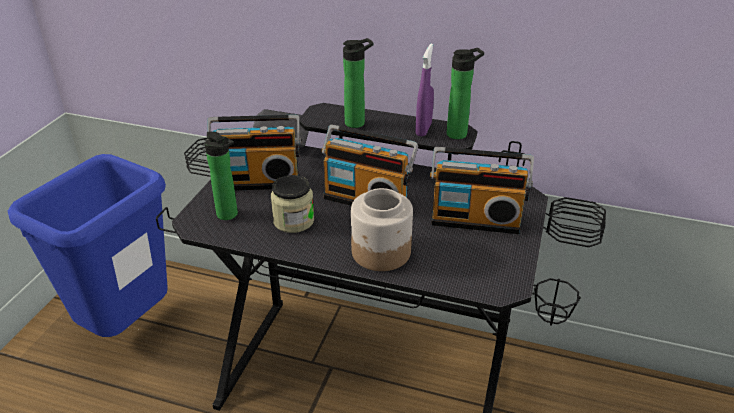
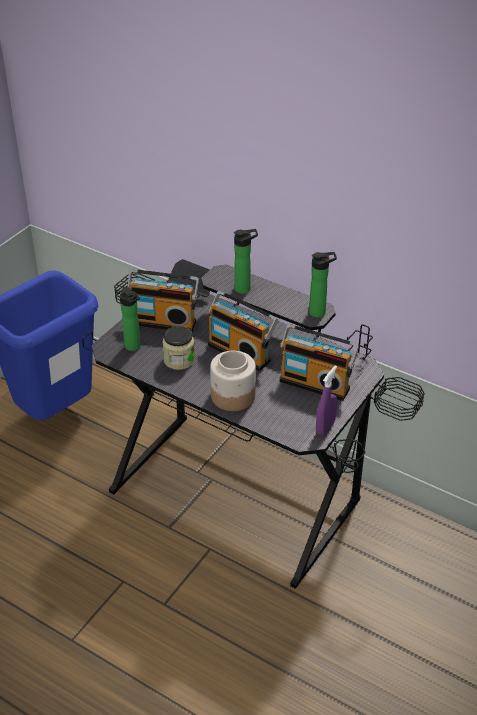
camera: 15 degrees right, 5 degrees up
(423, 129) = (293, 304): purple spray bottle -> purple spray bottle (325, 427)

